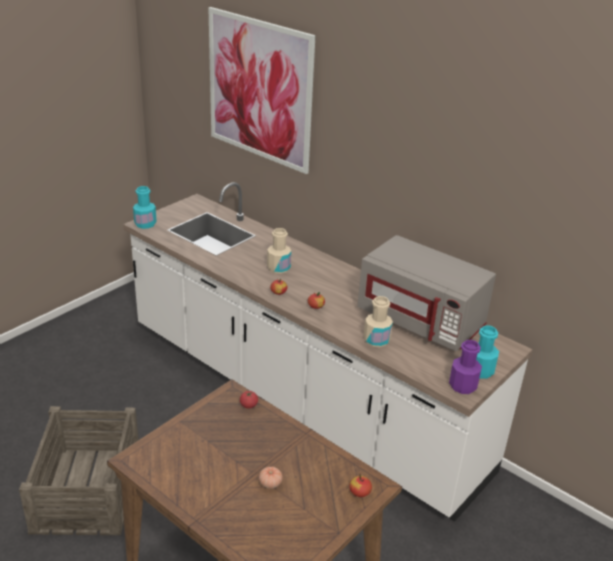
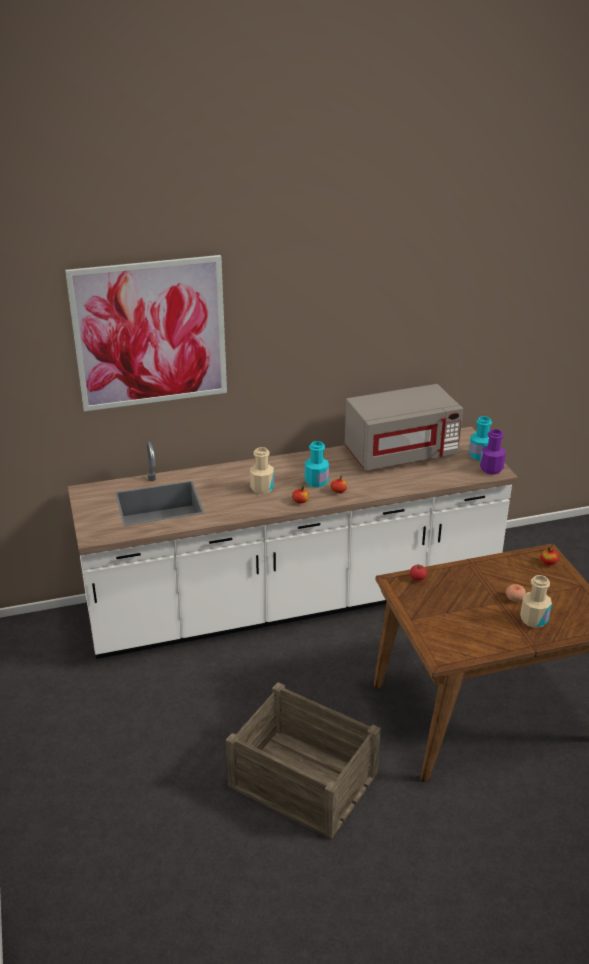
camera: 55 degrees left, 0 degrees up
(145, 224) = (96, 535): turquoise bottle -> turquoise bottle (316, 481)
(376, 340) = (409, 481): beige bottle -> beige bottle (533, 620)

